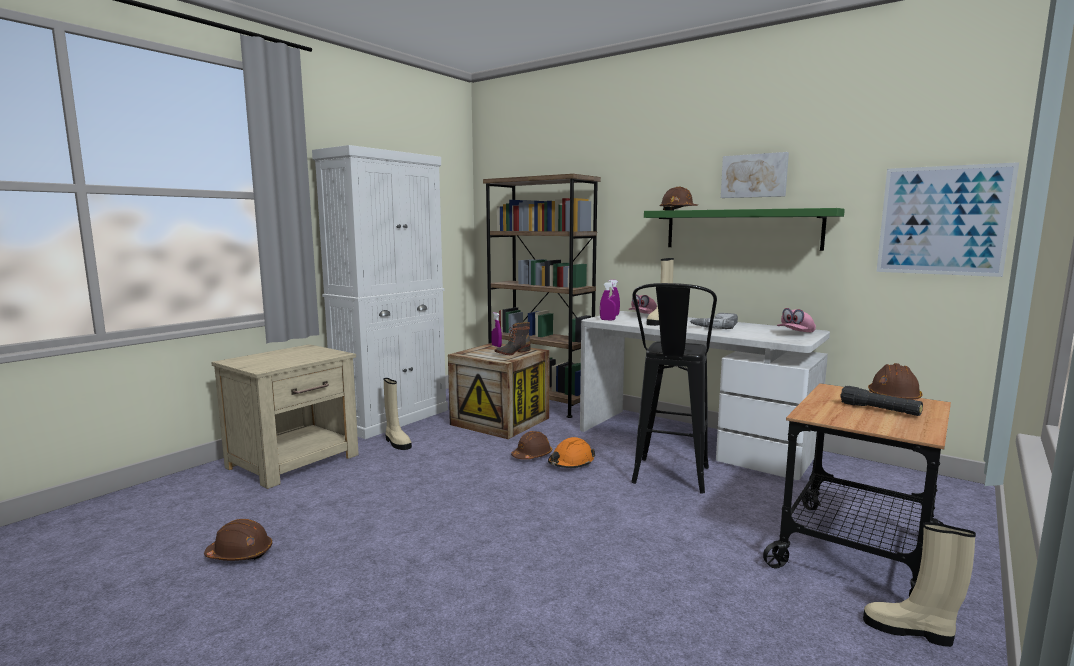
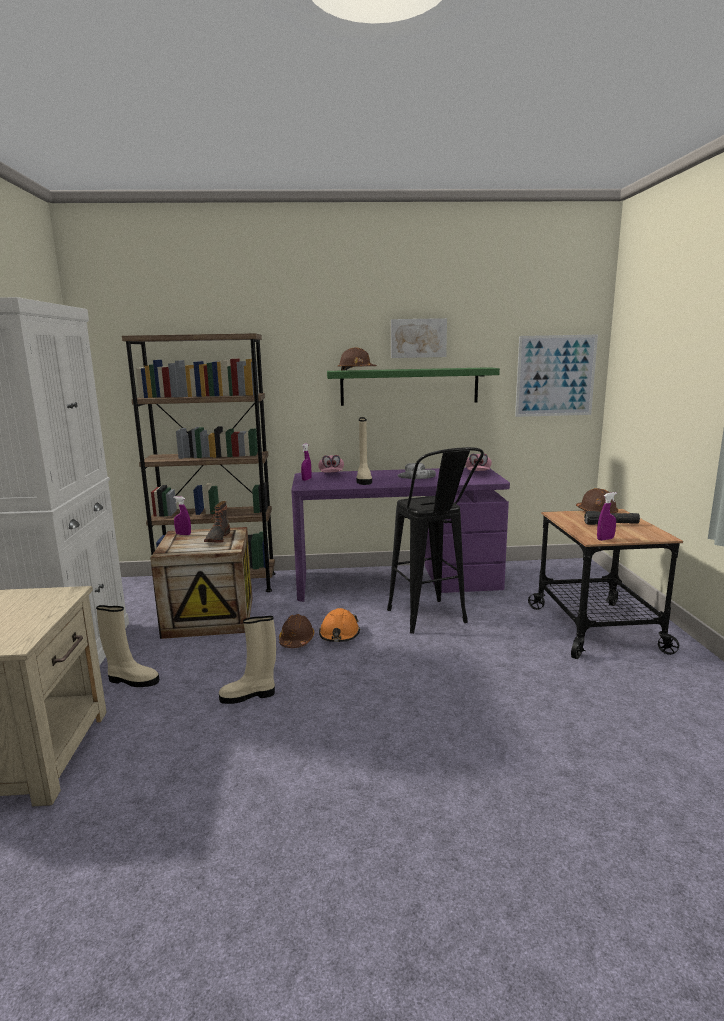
camera: 40 degrees left, 5 degrees up
(240, 554) = (162, 891): brown hard hat -> none
(607, 320) = (316, 485): purple spray bottle -> purple spray bottle (605, 539)
(692, 440) = (397, 581): white desk -> purple desk
(910, 631) = (676, 665): beige boot -> beige boot (249, 695)

